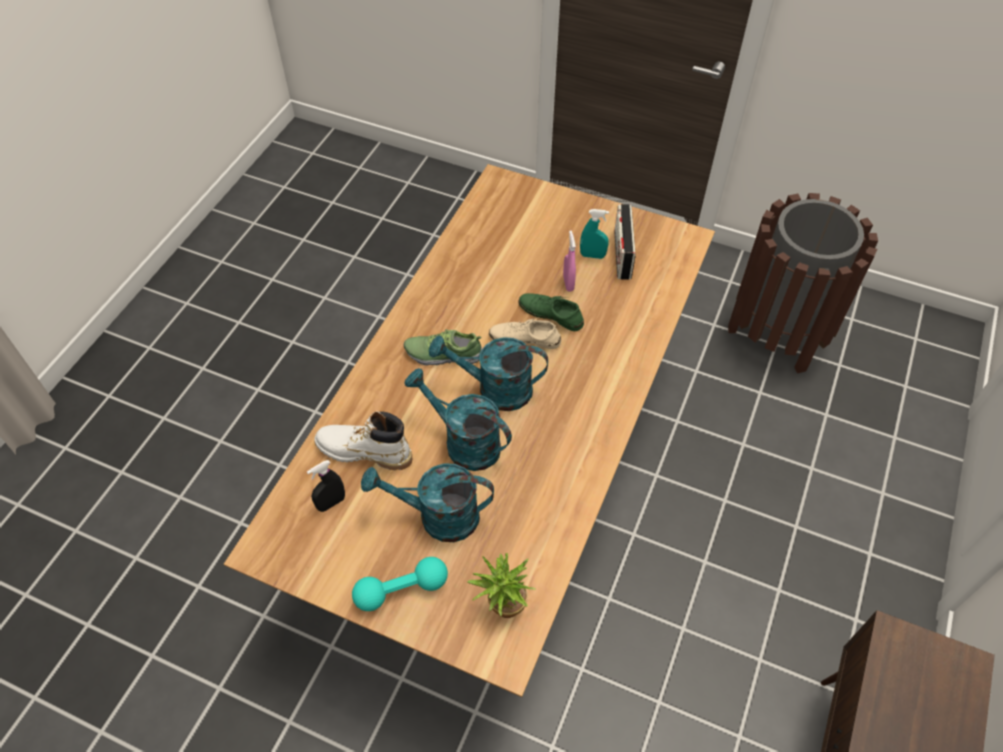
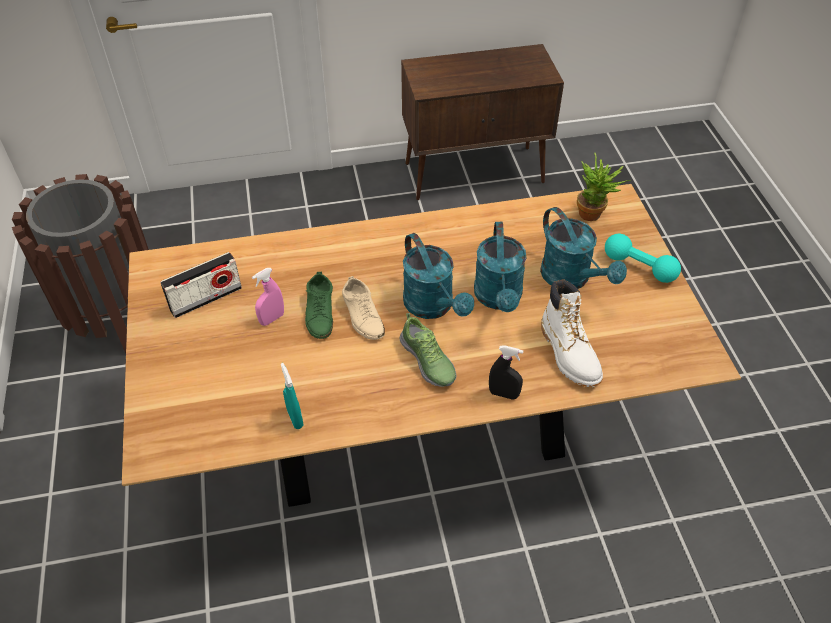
camera: 125 degrees left, 5 degrees down
(331, 503) = (629, 345): black spray bottle -> black spray bottle (503, 394)
(592, 255) = (222, 318): turquoise spray bottle -> turquoise spray bottle (295, 418)

